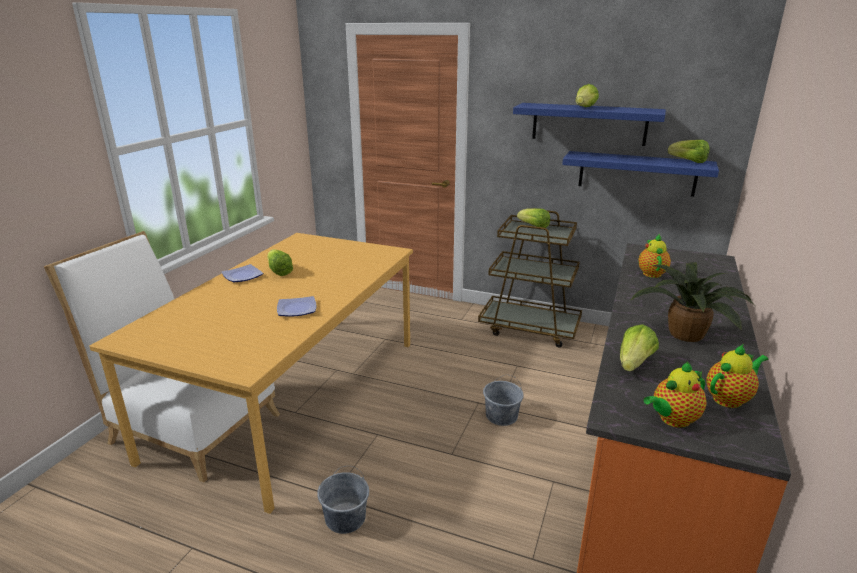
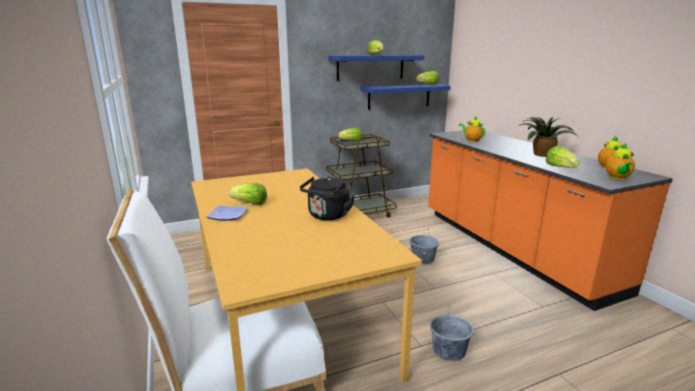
camera: 45 degrees left, 5 degrees down
(296, 309) = (327, 216): plate -> black kettle

